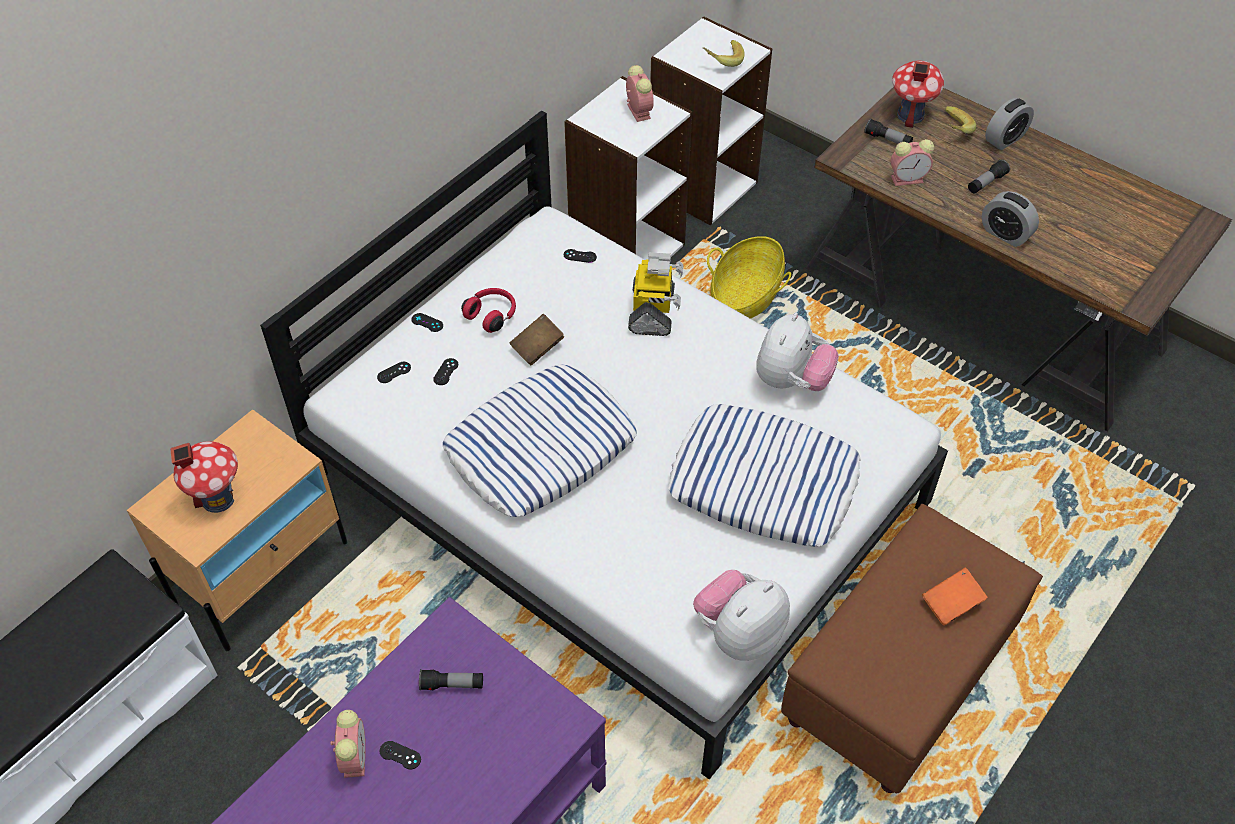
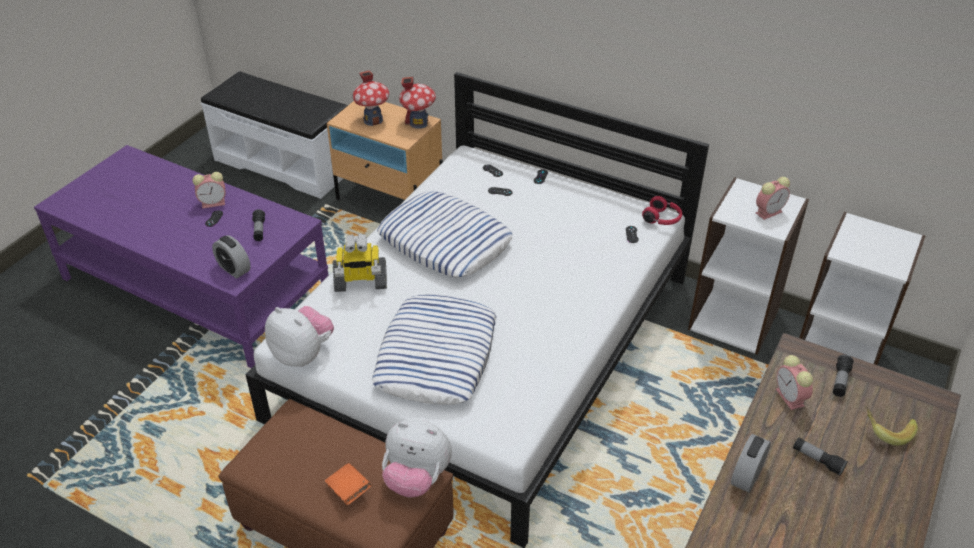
camera: 80 degrees right, 10 degrees down
(492, 315) = (558, 203): red headphones -> red headphones (662, 219)
(537, 348) = (534, 228): brown book -> none
(653, 311) = (590, 279): toy robot -> toy robot (360, 282)
(722, 60) = (868, 252): banana -> none
(745, 295) = (716, 400): basket -> none
(791, 380) = (544, 365): plush toy -> plush toy (416, 478)
(910, 115) = (889, 397): toy house -> toy house (418, 123)
(1005, 139) = (898, 476): alarm clock -> alarm clock (234, 269)

